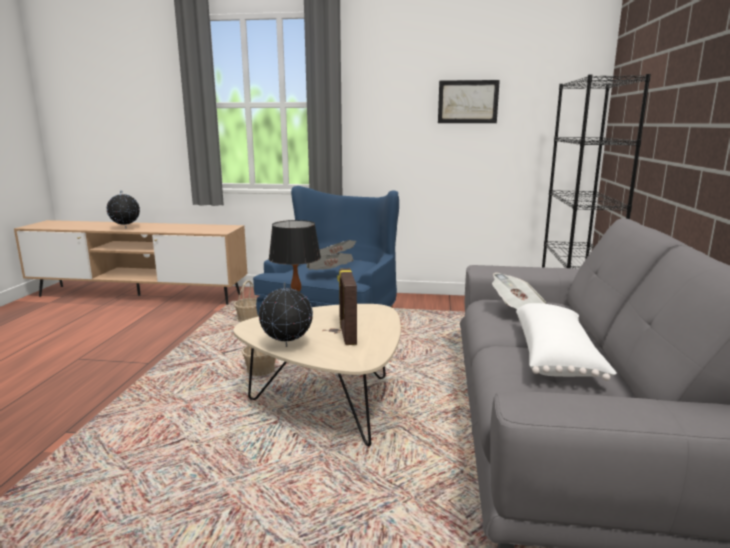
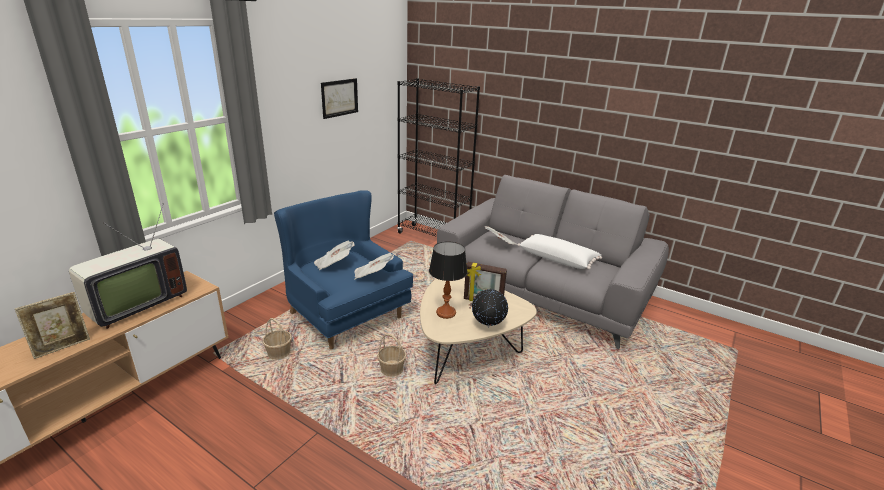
camera: 65 degrees left, 10 degrees up
(125, 228) = (63, 347): globe -> picture frame
(184, 227) = (135, 305): none -> television

